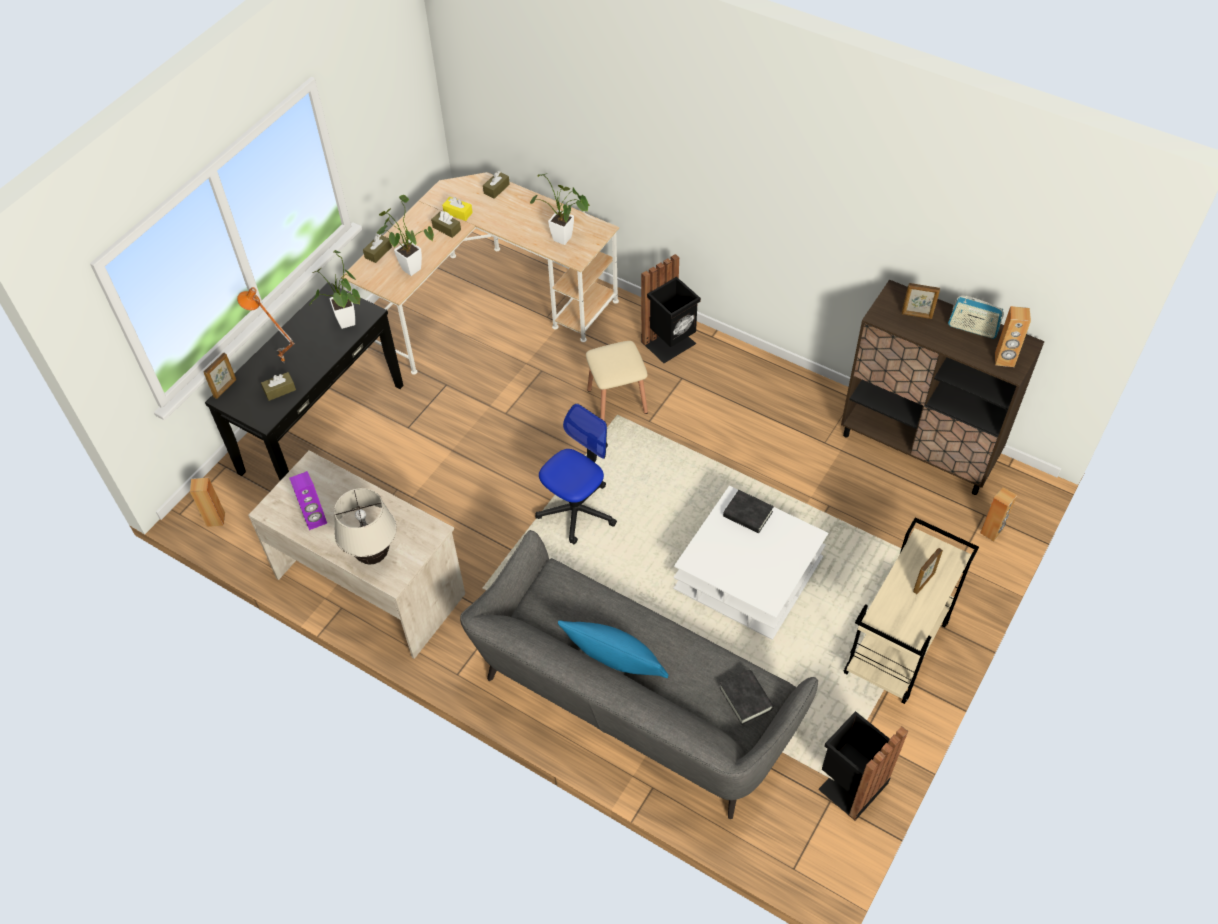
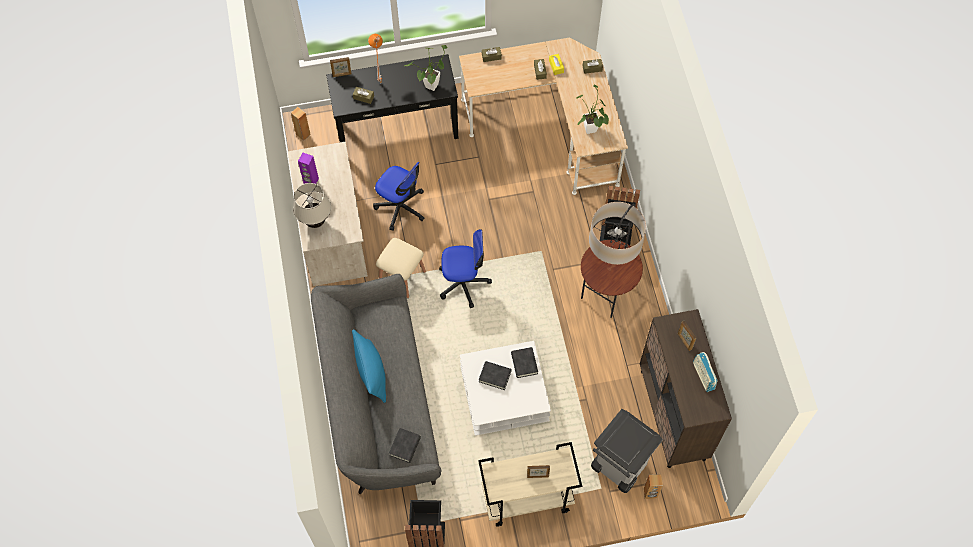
camera: 45 degrees right, 10 degrees up
(408, 267) = (496, 79): potted plant -> none
(420, 497) = (401, 207): none -> office chair
(617, 401) = (550, 243): beige stool -> beige stool (402, 277)
(726, 399) = (606, 294): none -> floor lamp
(735, 552) = (495, 376): none -> black book
(935, 536) = (618, 466): none -> grey trash can
(1004, 360) = (696, 407): brown speaker -> none

